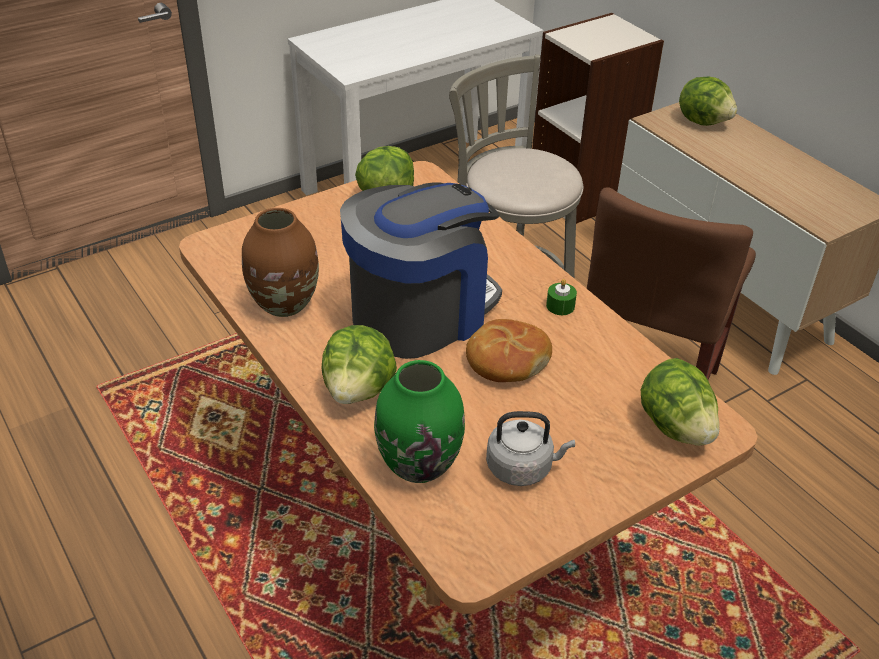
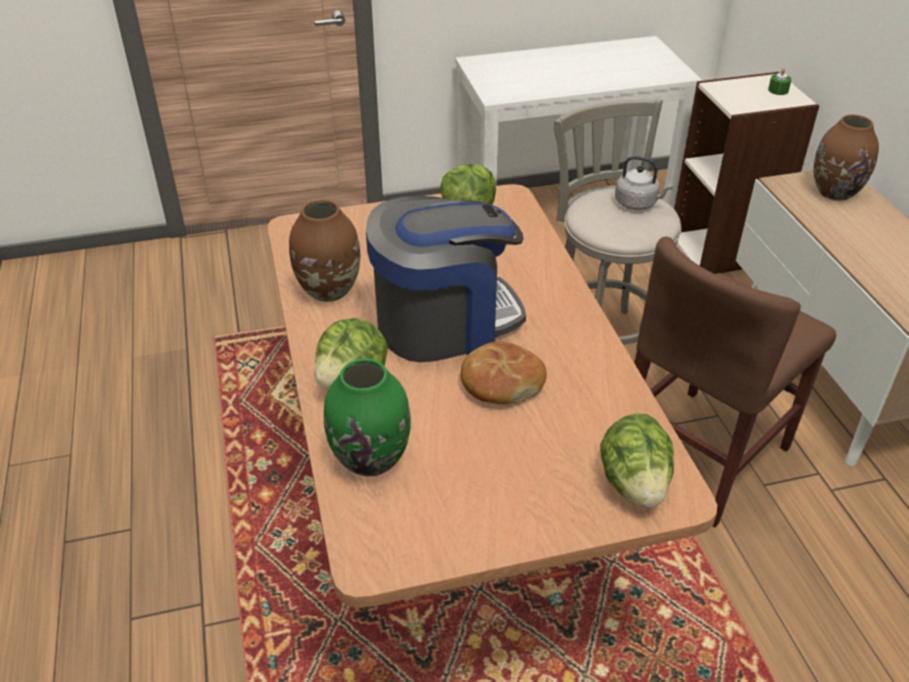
camera: 20 degrees right, 0 degrees up
(522, 468) = (464, 485): grey kettle -> grey kettle (638, 203)
(560, 306) = (580, 343): green candle -> green candle (778, 90)
(703, 121) = (835, 192): lettuce -> brown vase

